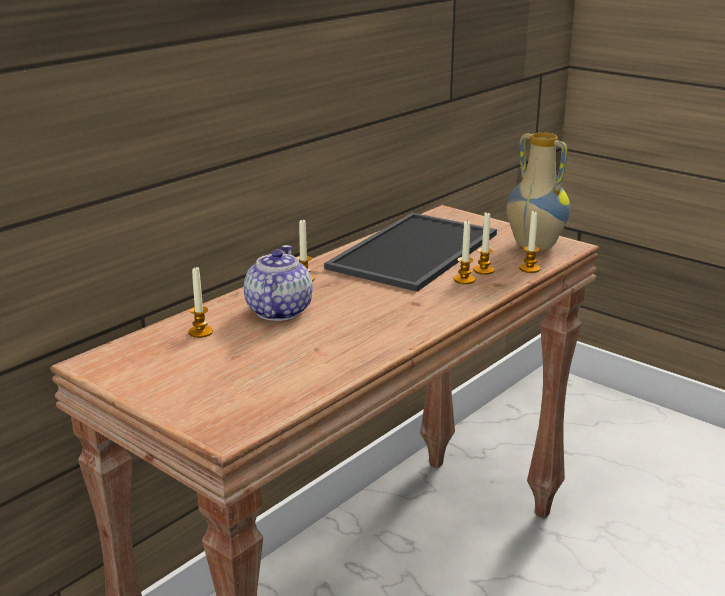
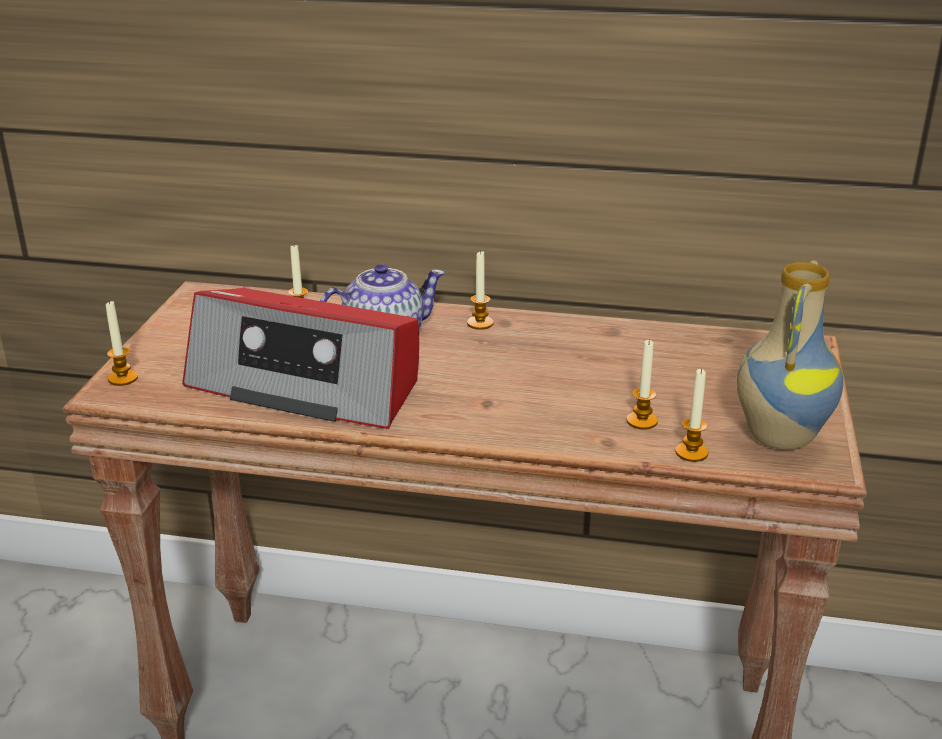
camera: 60 degrees right, 5 degrees up
(318, 352) = (307, 384): none -> radio
(415, 252) = (640, 362): tray -> none
(464, 280) = (593, 415): candle -> candle (123, 378)

